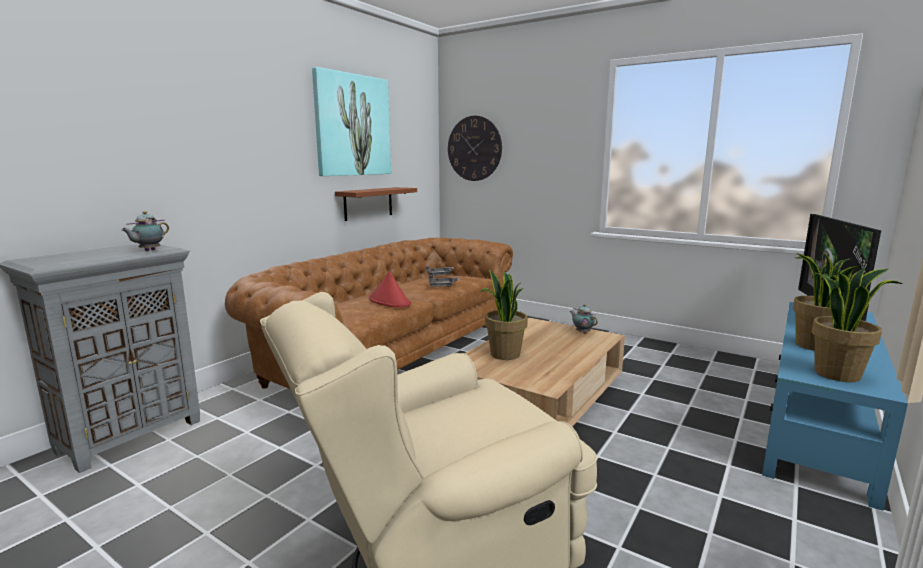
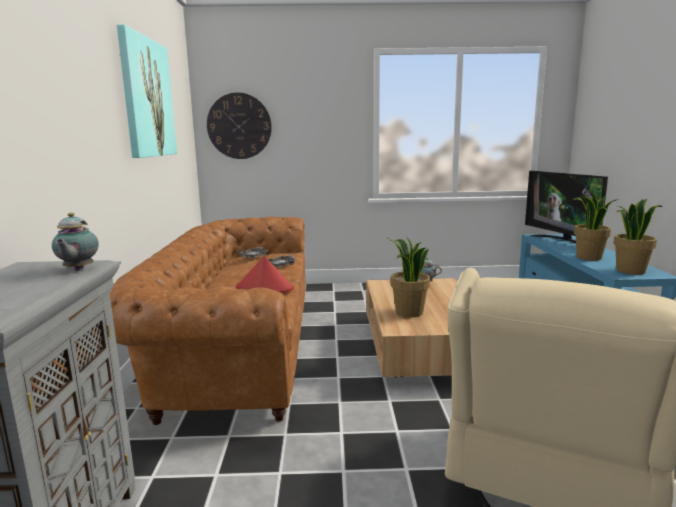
camera: 35 degrees left, 0 degrees up
(368, 203) = (163, 188): brown shelf -> none

